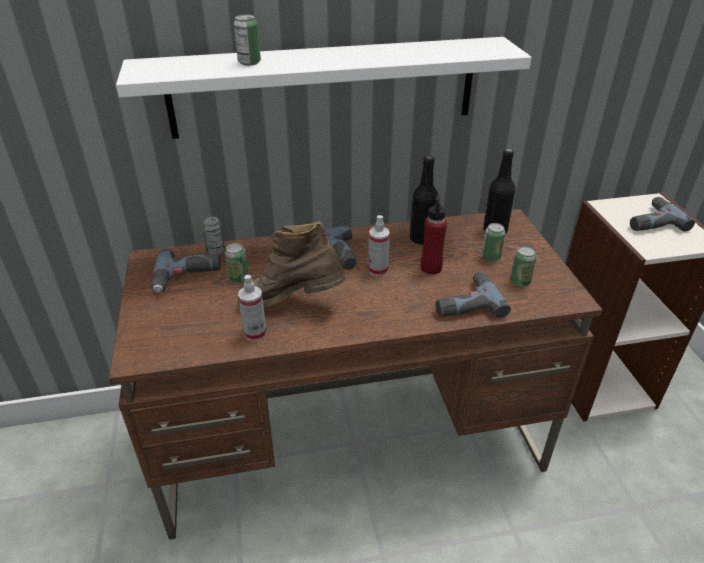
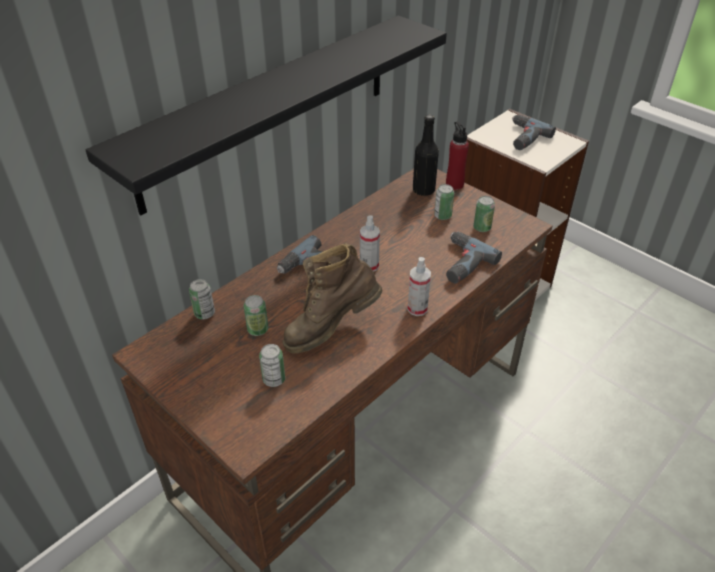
camera: 35 degrees left, 5 degrees up
(187, 277) = (206, 352): power drill -> none
(249, 62) = (226, 112): can -> can (274, 379)
(255, 333) = (328, 371): spray bottle -> spray bottle (417, 309)
(324, 87) = (269, 110): white shelf -> black shelf
(422, 239) = (375, 221): black bottle -> none
(431, 268) = (408, 245): red bottle -> red bottle (454, 184)

